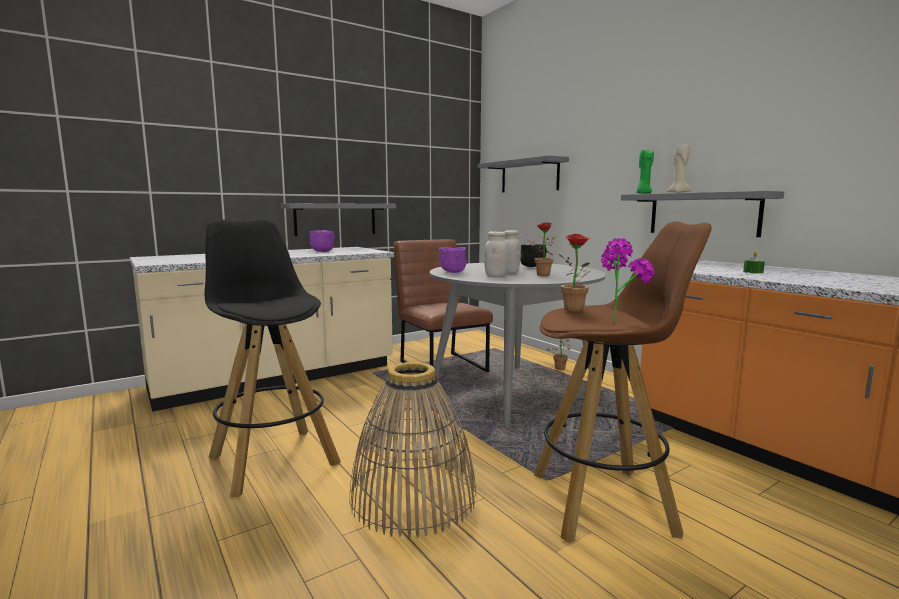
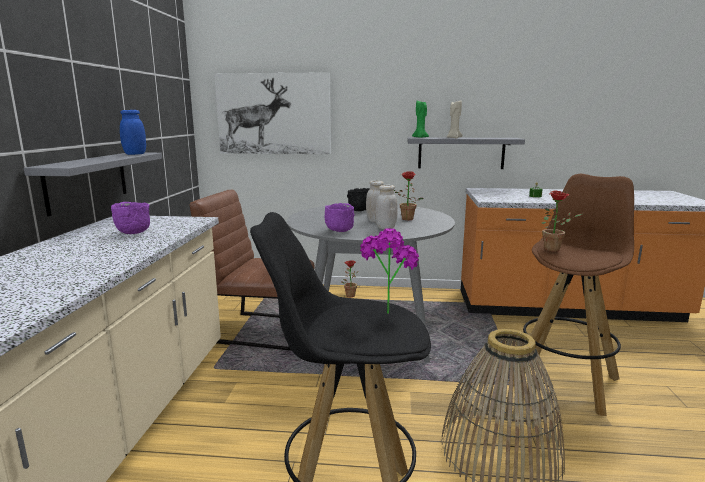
camera: 50 degrees left, 5 degrees up
(373, 203) = (135, 154): none -> blue jar
(529, 176) = (274, 114): grey shelf -> picture
(619, 320) = (592, 251): potted plant -> potted plant (386, 309)

